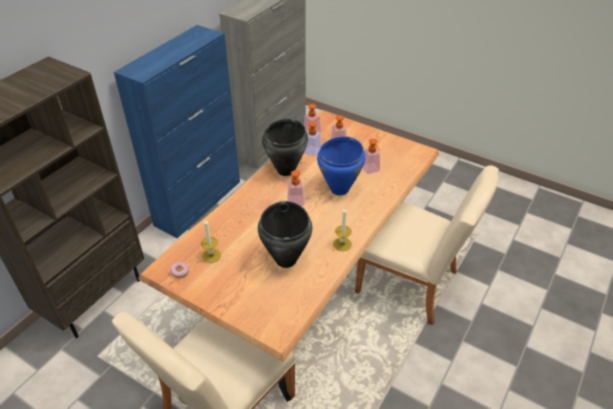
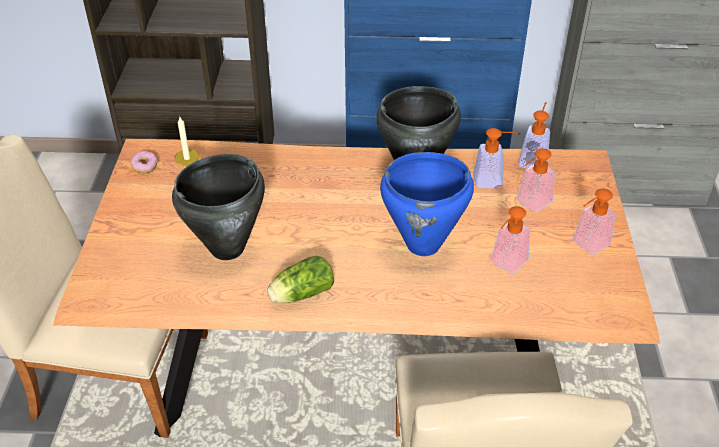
camera: 60 degrees right, 0 degrees up
(296, 203) = (351, 212): soap dispenser -> soap dispenser (586, 245)
(342, 244) = (300, 294): candle -> lettuce

